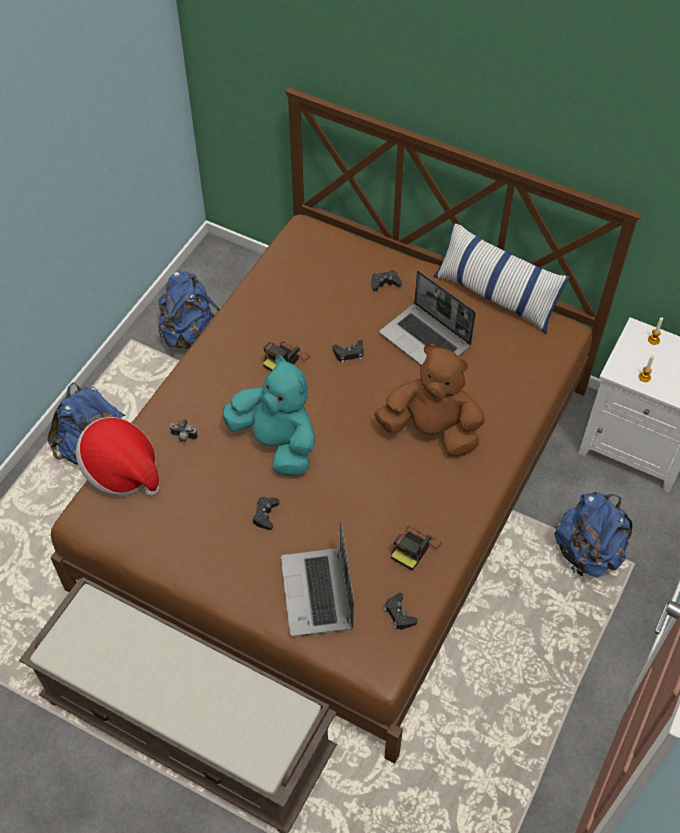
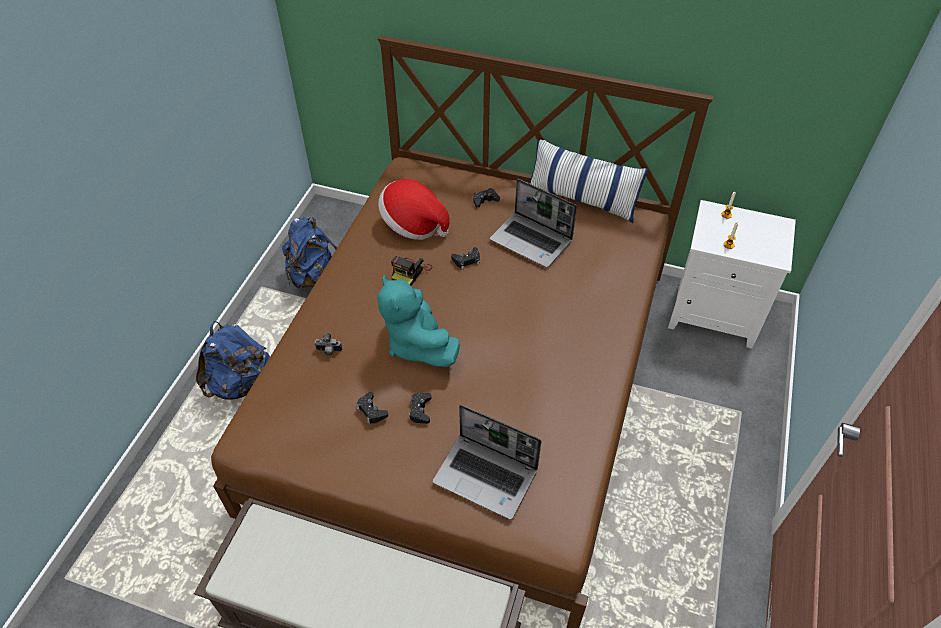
camera: 10 degrees left, 5 degrees down
(122, 470) = (274, 389): hat -> hat (413, 224)
(276, 442) = (417, 344): turquoise plush toy -> turquoise plush toy turned 150 degrees counterclockwise
(318, 594) = (487, 476): laptop -> laptop turned 45 degrees counterclockwise
(399, 614) = (568, 483): black game controller -> black game controller (371, 411)
(414, 548) = (567, 420): camera -> none
(431, 430) = (555, 314): brown plush toy -> none
(587, 552) = (699, 408): blue backpack -> none

